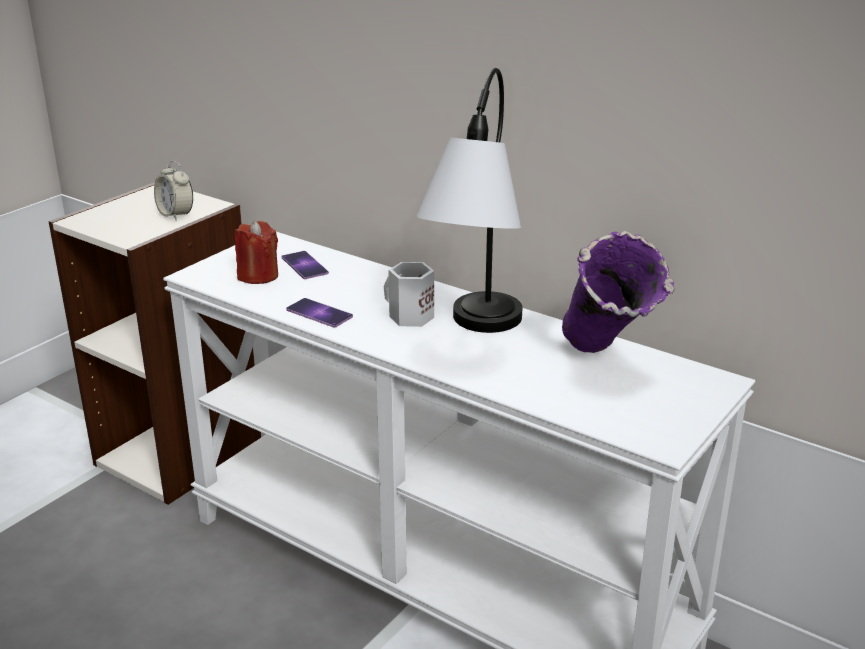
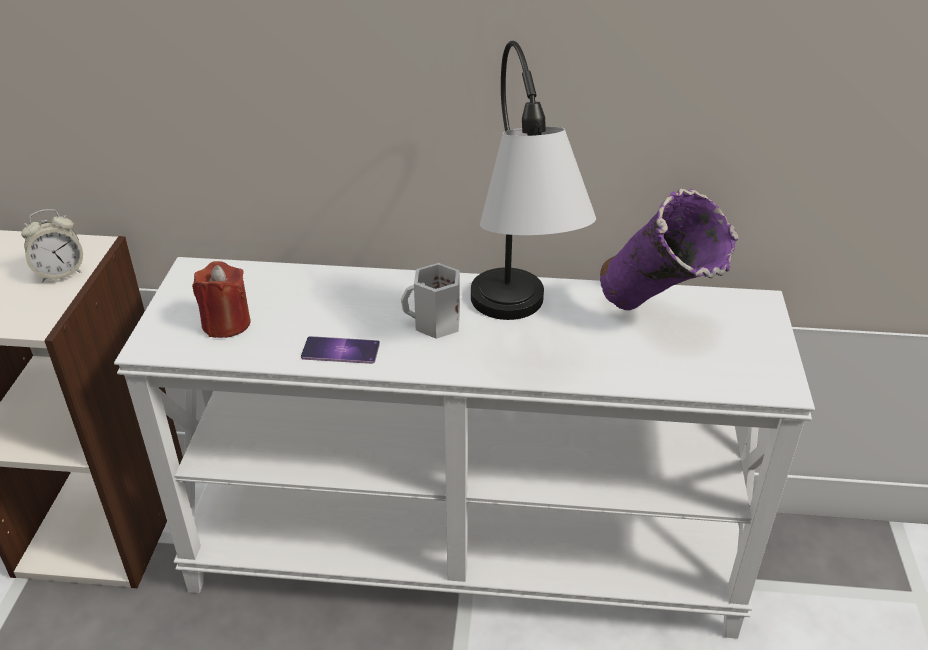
camera: 30 degrees left, 10 degrees up
(176, 215) = (60, 273): alarm clock -> alarm clock turned 45 degrees counterclockwise
(304, 265) = (265, 293): phone -> none

